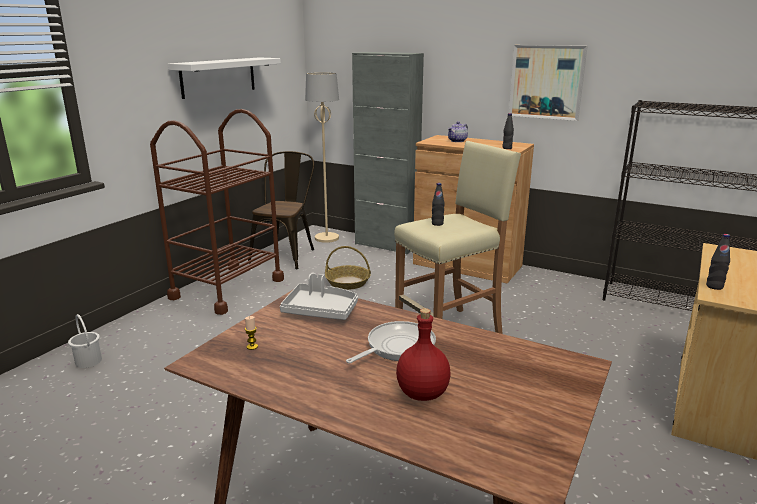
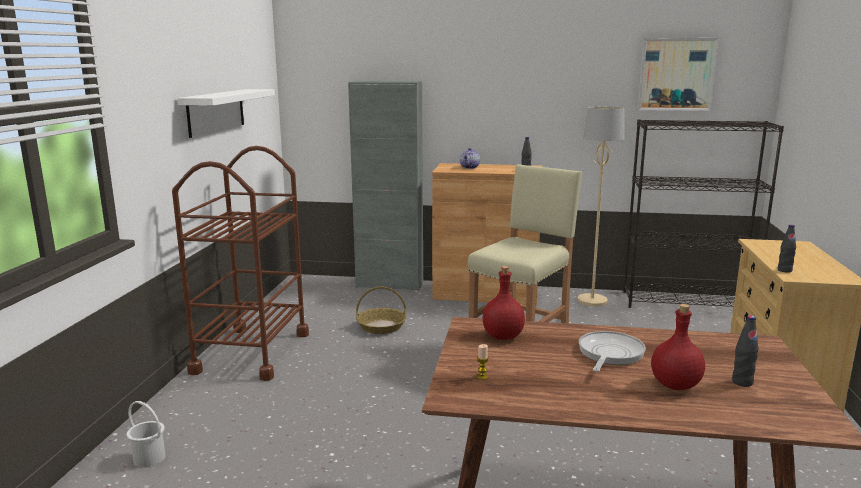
camera: 20 degrees left, 5 degrees down
(286, 254) = (288, 308): brown chair -> none
(320, 310) = (503, 336): grey tray -> red bottle
(327, 238) = (320, 285): beige floor lamp -> beige floor lamp (592, 301)
(437, 224) = (509, 247): black bottle -> black bottle (742, 382)
(546, 82) = (550, 106): picture -> picture (676, 74)

